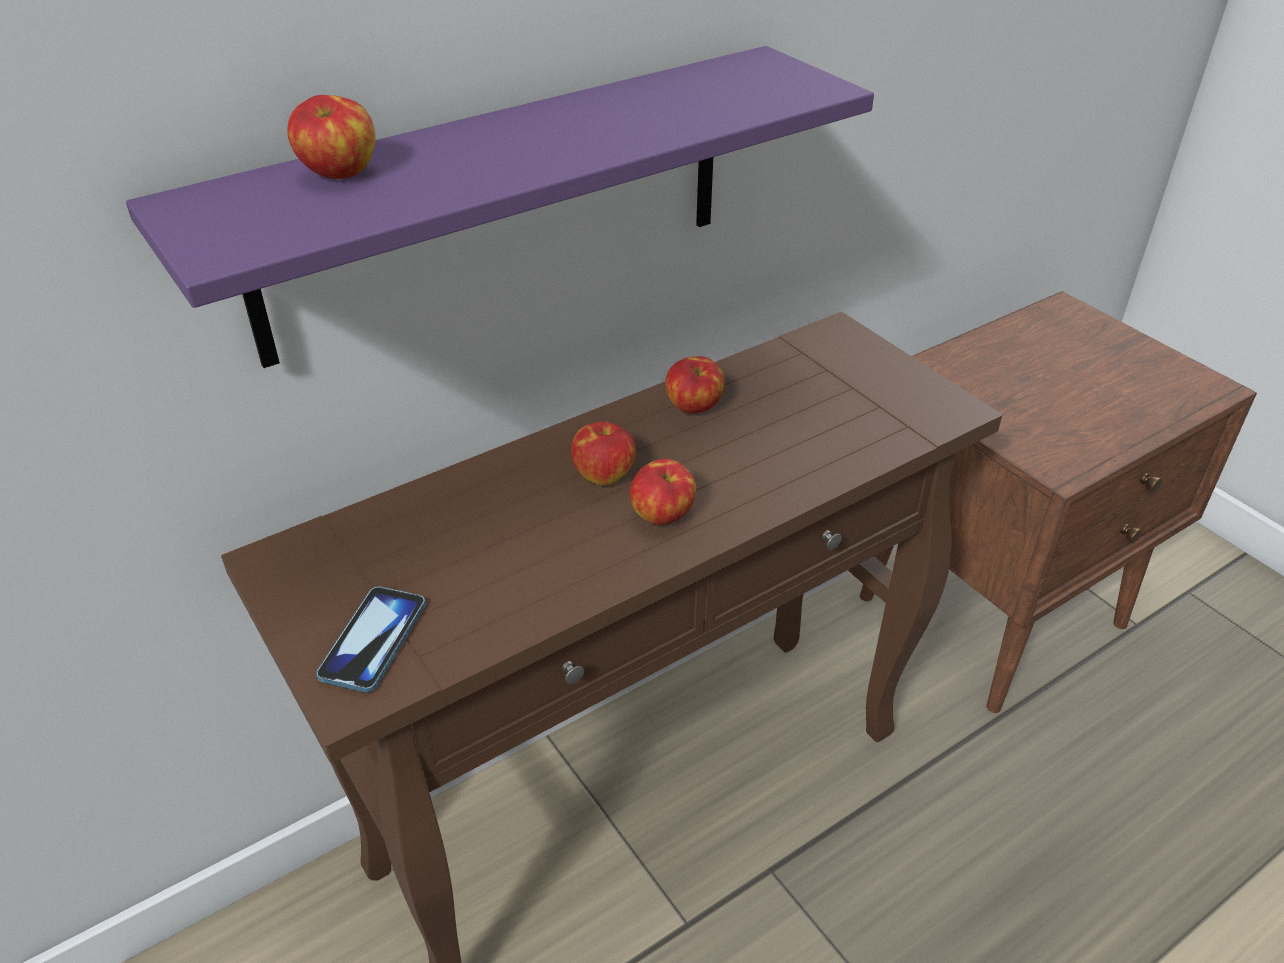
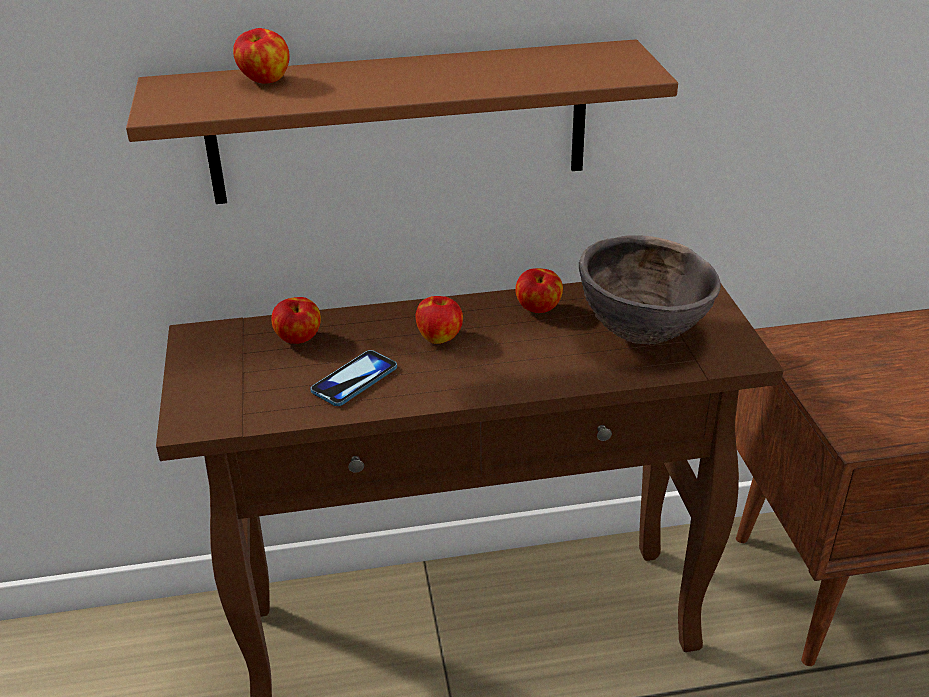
camera: 25 degrees right, 5 degrees down
(373, 640) = (222, 397): phone -> phone (354, 380)
(498, 203) = (399, 123): purple shelf -> brown shelf
(663, 516) = (461, 373): apple -> apple (299, 339)
(833, 411) = (642, 335): none -> brown bowl

